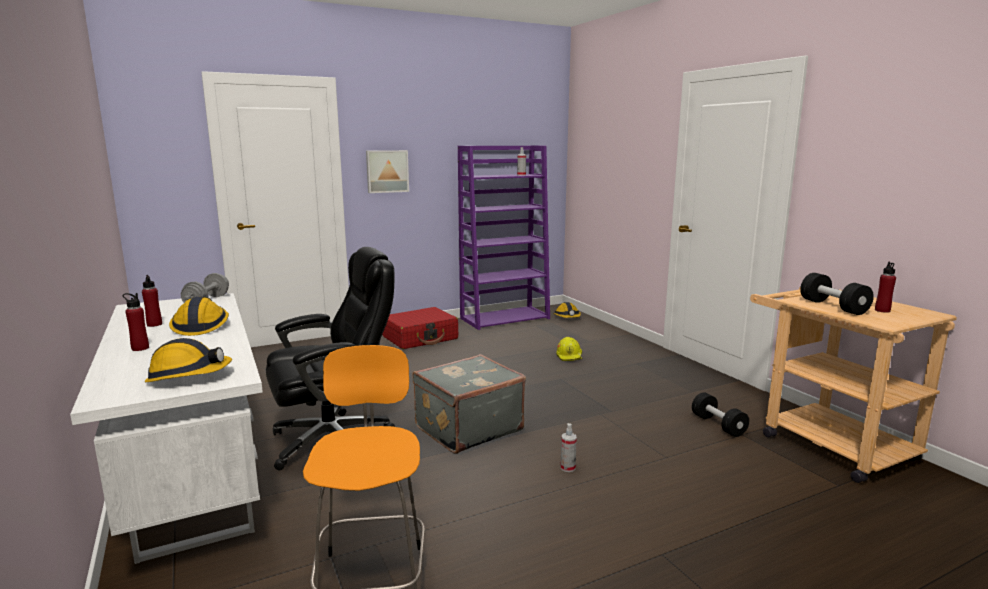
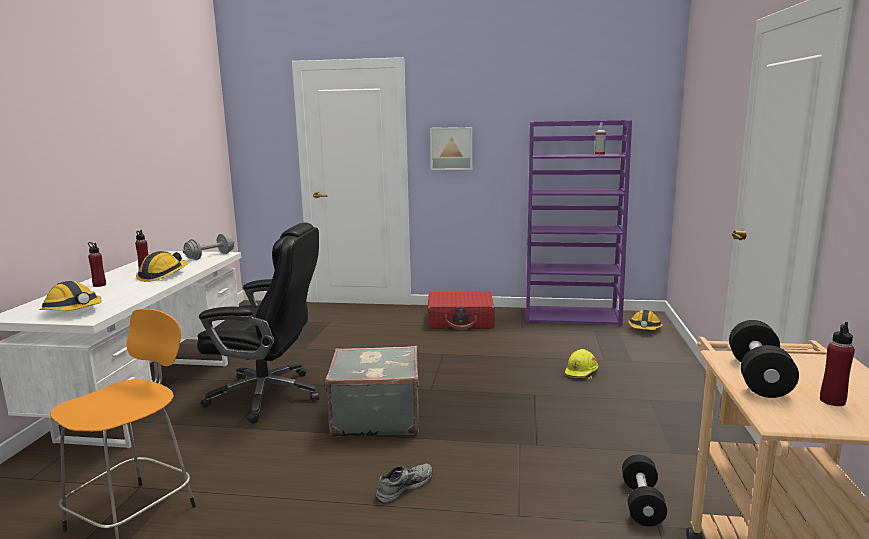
camera: 35 degrees right, 0 degrees up
(567, 468) = (403, 487): spray bottle -> grey shoe

